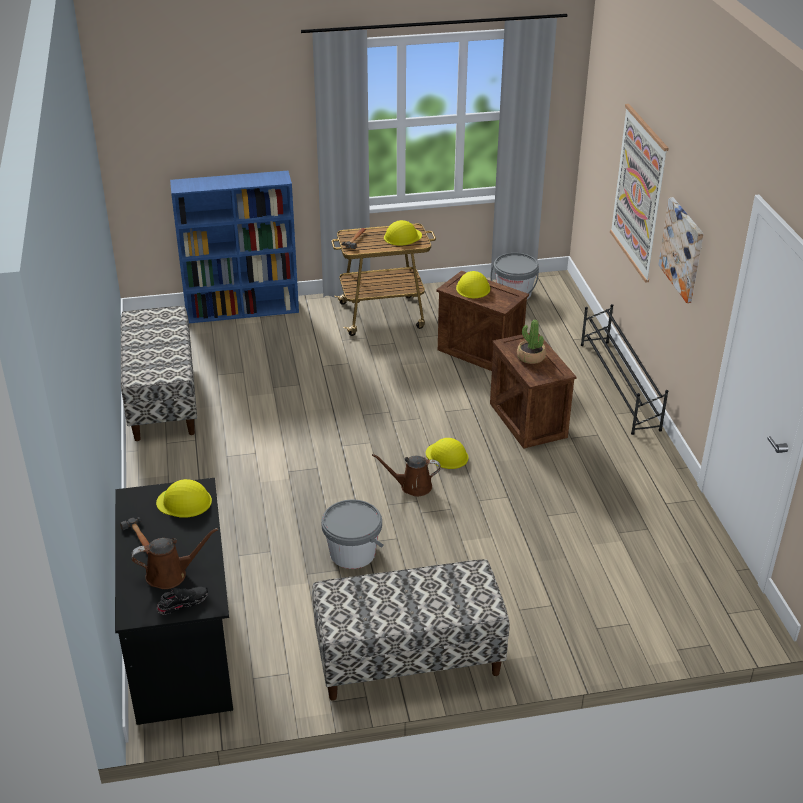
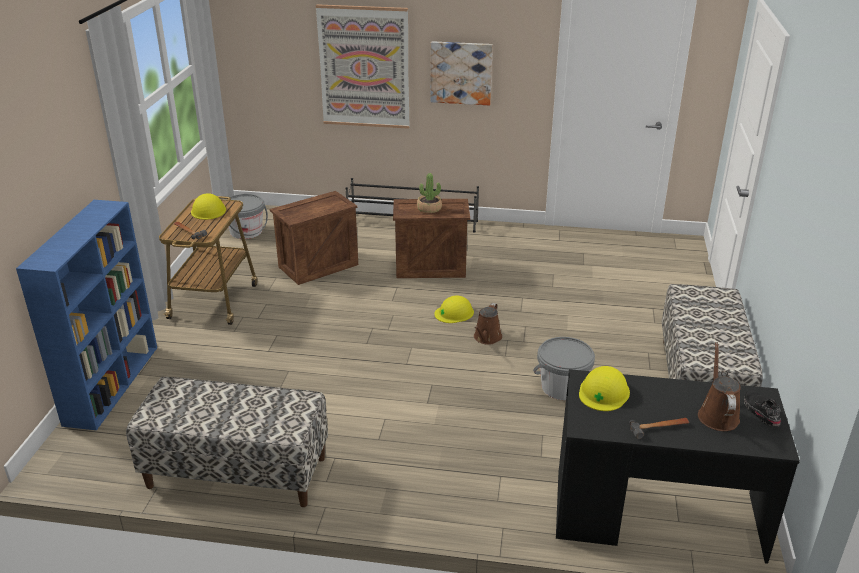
camera: 70 degrees left, 5 degrees down
(473, 287) = (303, 209): yellow hard hat -> none

